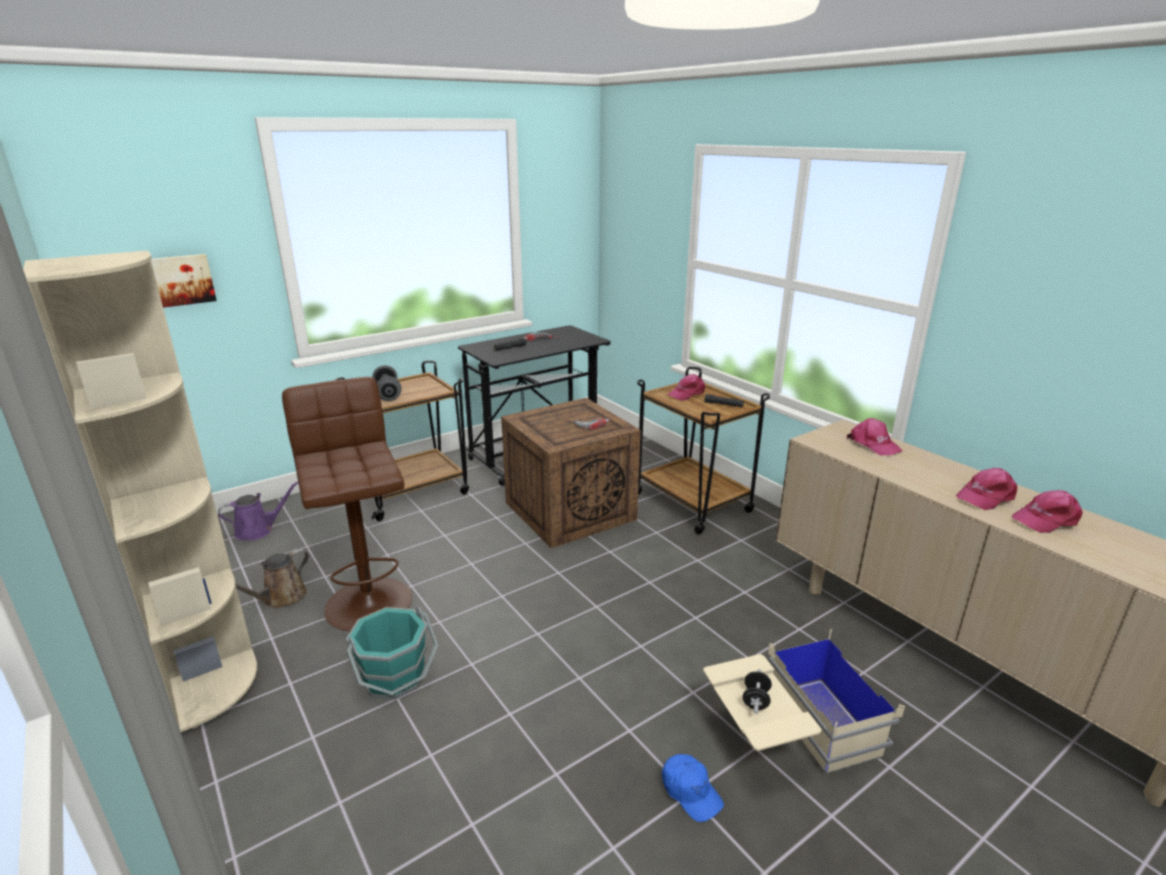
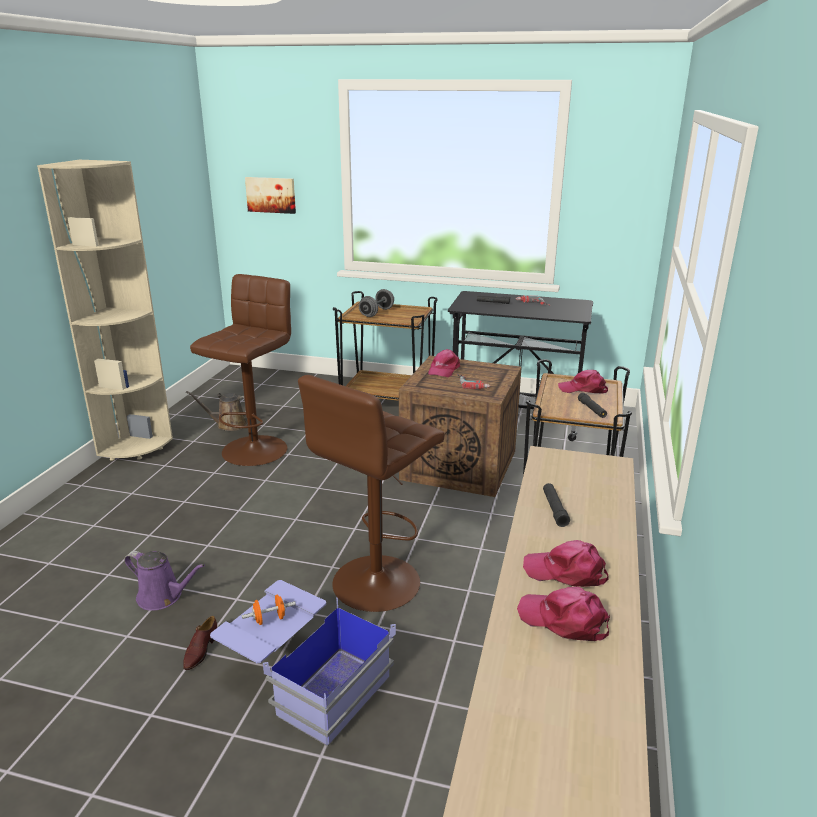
camera: 50 degrees right, 0 degrees up
(258, 530) = (278, 386): purple watering can -> purple watering can (163, 597)
(395, 677) = (200, 492): turquoise bucket -> none
(689, 633) = (375, 583): none -> brown stool
(690, 792) = (200, 651): blue cap -> brown shoe
(755, 700) = (269, 619): black dumbbell -> orange dumbbell
(789, 735) = (304, 680): beige storage box -> blue storage box
(873, 444) = (594, 486): pink cap -> pink cap (443, 369)
(896, 468) = (554, 509): none -> black flashlight

